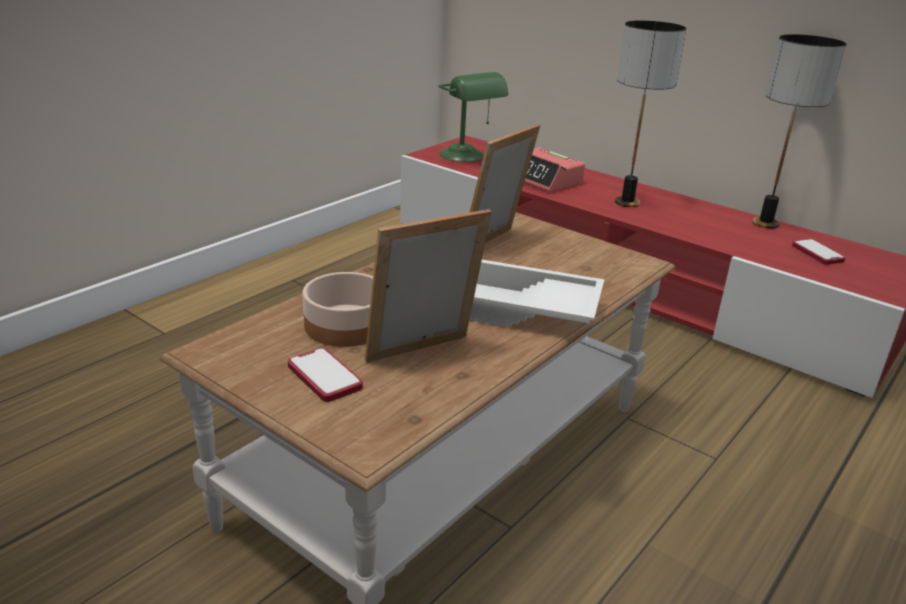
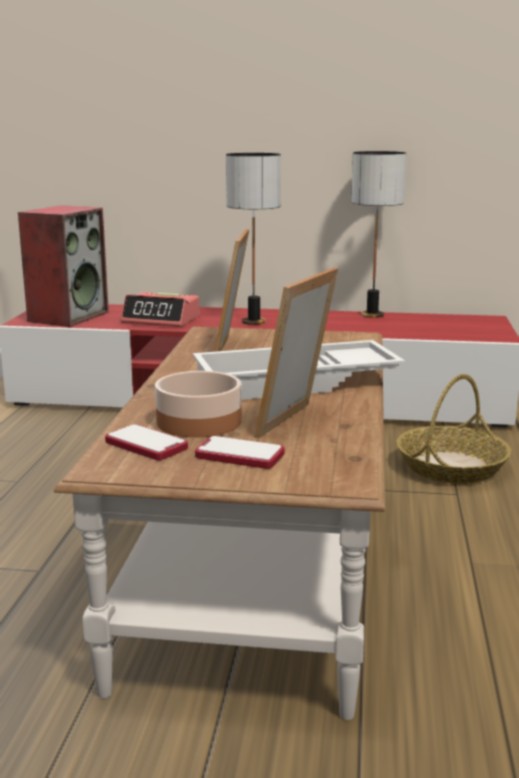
camera: 30 degrees left, 10 degrees down
(468, 157) = (68, 316): green table lamp -> speaker
(743, 424) = (451, 467): none -> basket
(817, 253) = (430, 325): phone -> phone (146, 445)

